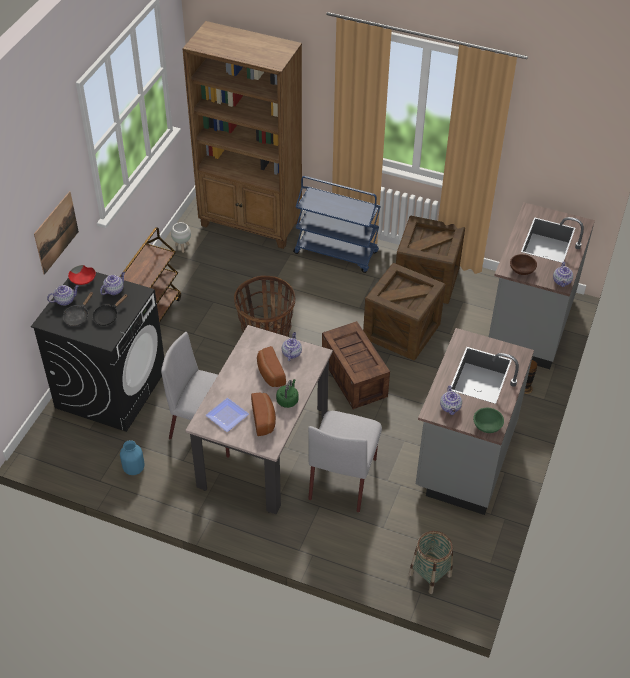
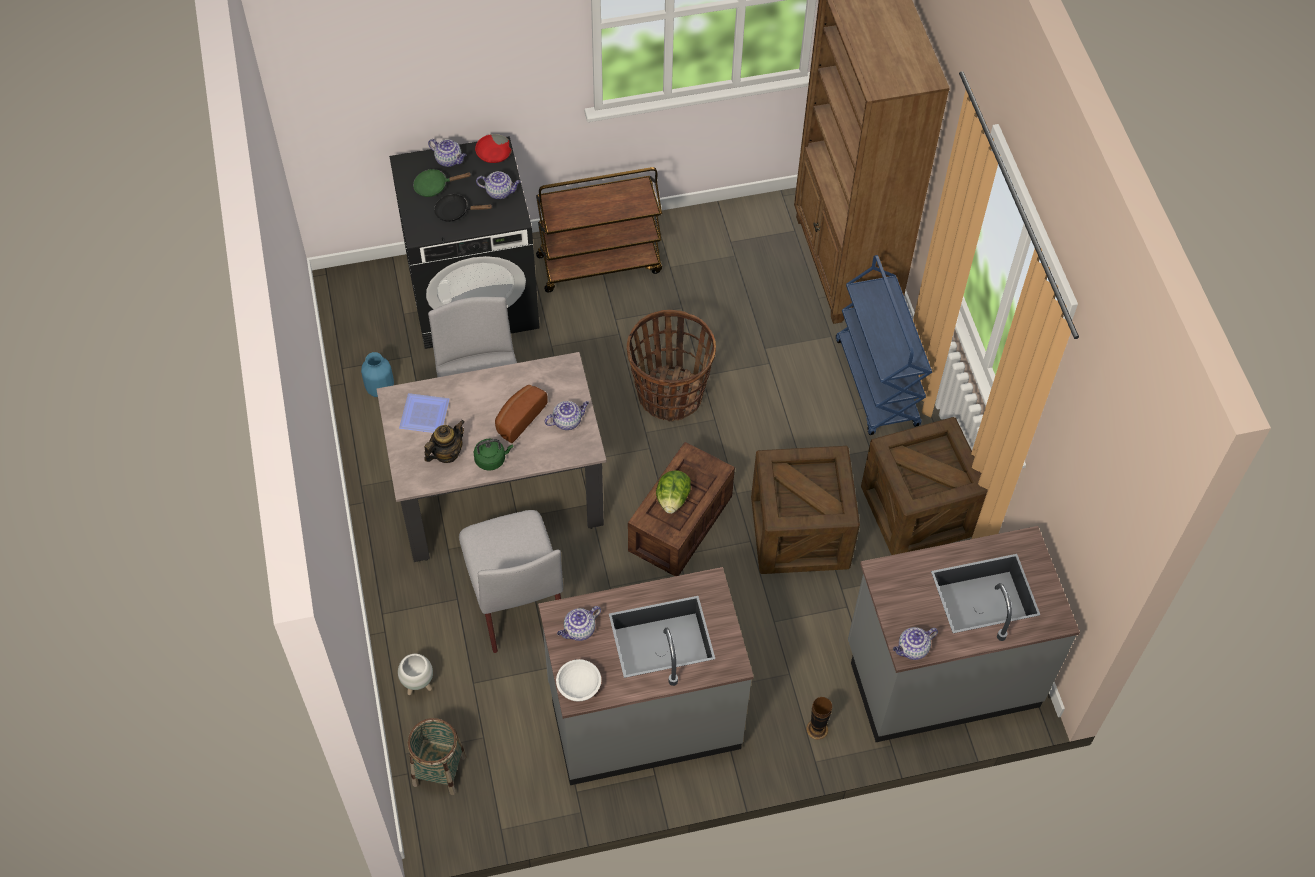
camera: 55 degrees right, 10 degrees up
(56, 232) = (486, 81): picture -> none
(78, 316) = (435, 186): black frying pan -> green frying pan
(182, 247) = (743, 222): white planter -> white planter (418, 686)
(264, 419) = (446, 453): bread -> teapot
(343, 477) = (516, 599): grey chair -> grey chair turned 90 degrees counterclockwise
(355, 357) = (672, 499): none -> lettuce
(487, 425) = (579, 686): green bowl -> white bowl
(521, 270) = (895, 589): brown bowl -> none

